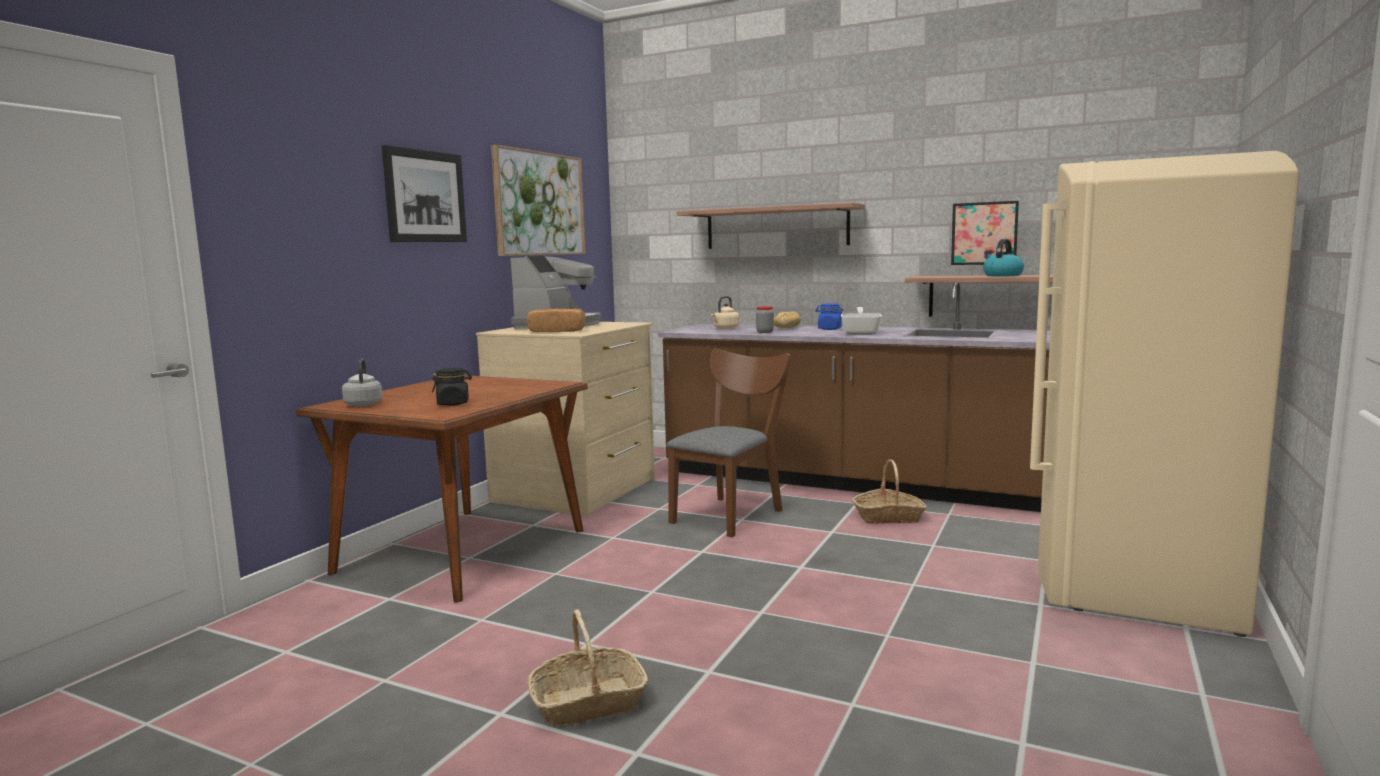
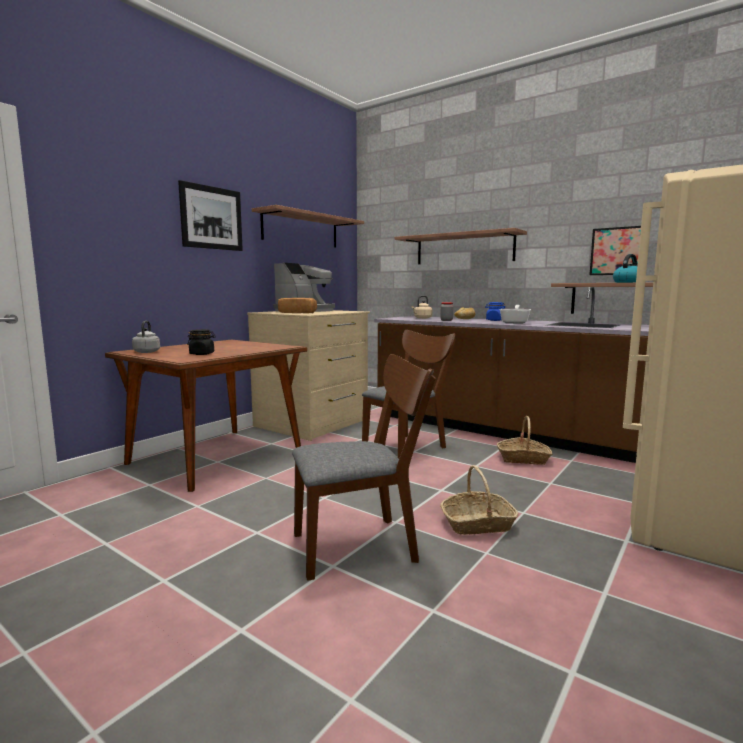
camera: 10 degrees right, 0 degrees up
(539, 204) = (301, 230): picture -> shelf
(588, 703) = (230, 580): basket -> basket (477, 524)
(735, 643) = (363, 545): none -> brown chair

